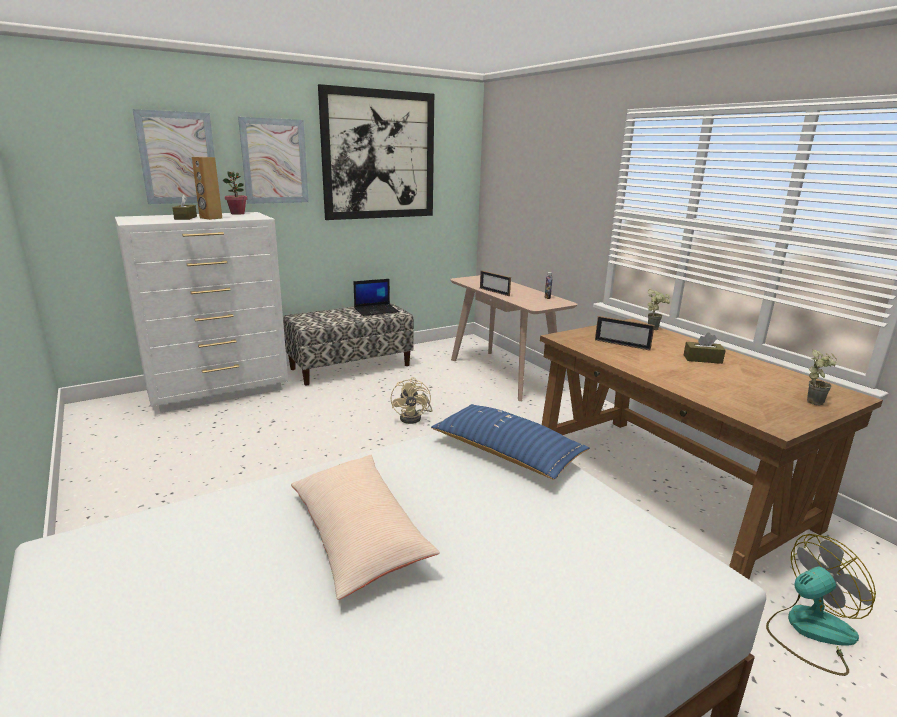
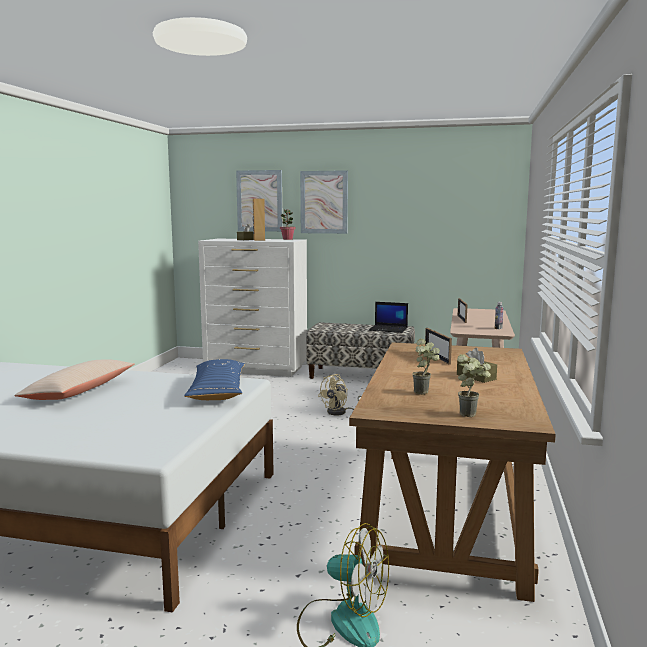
camera: 45 degrees right, 10 degrees down
(379, 155) = (413, 196): picture -> none
(654, 328) = (515, 356): potted plant -> potted plant (425, 393)

